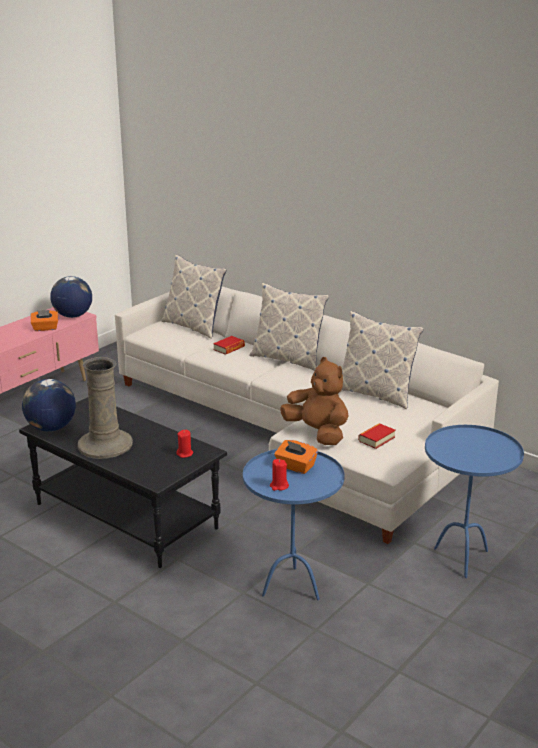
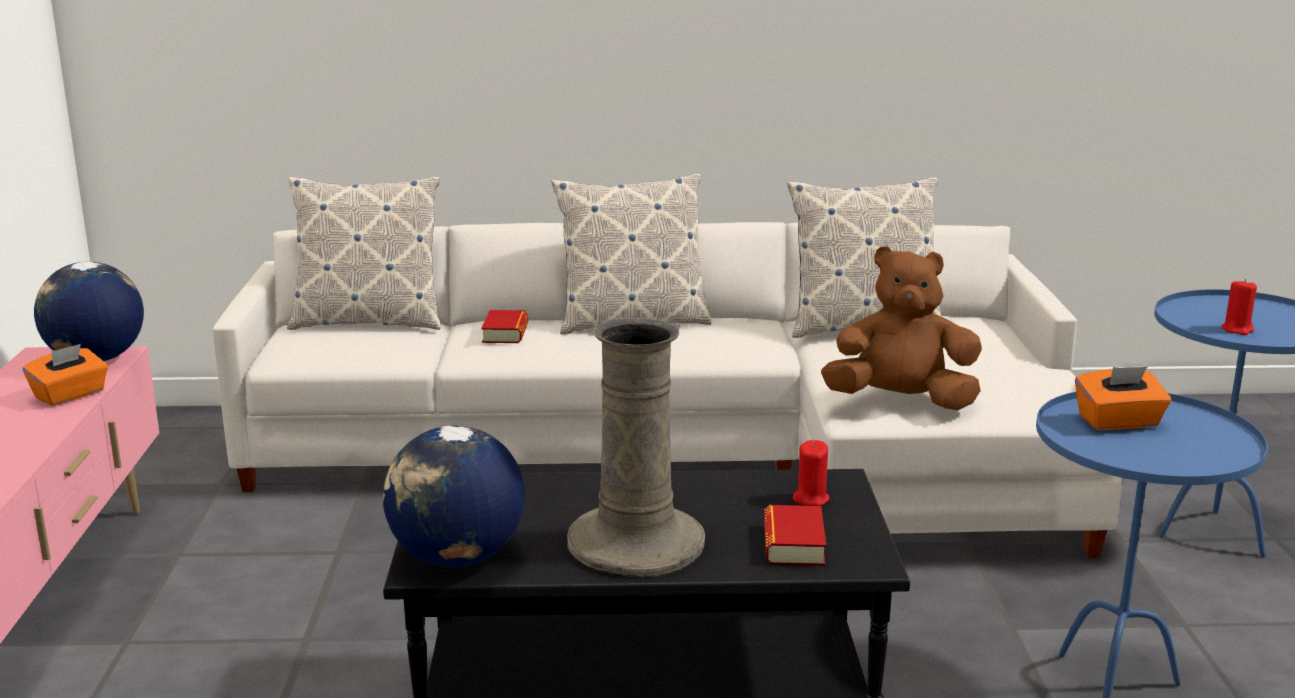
camera: 40 degrees left, 5 degrees down
(279, 486) = (1171, 457): red candle -> red candle (1237, 329)
(376, 439) = (998, 379): book -> book (793, 544)

